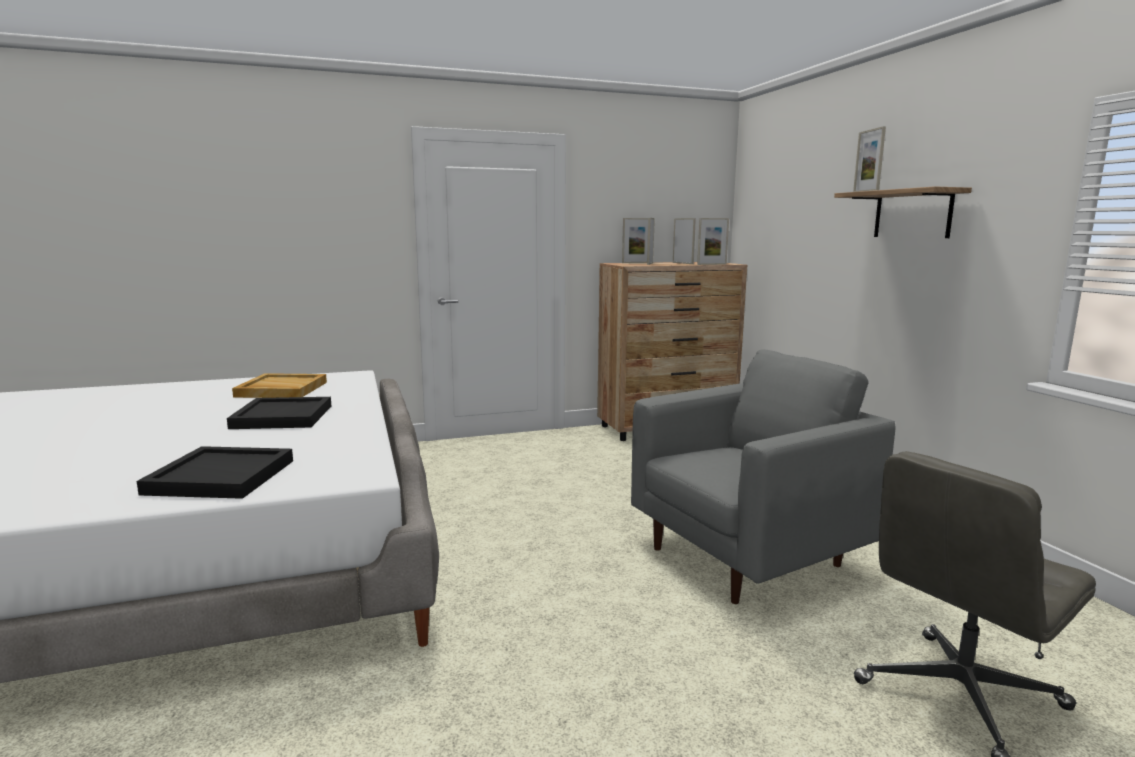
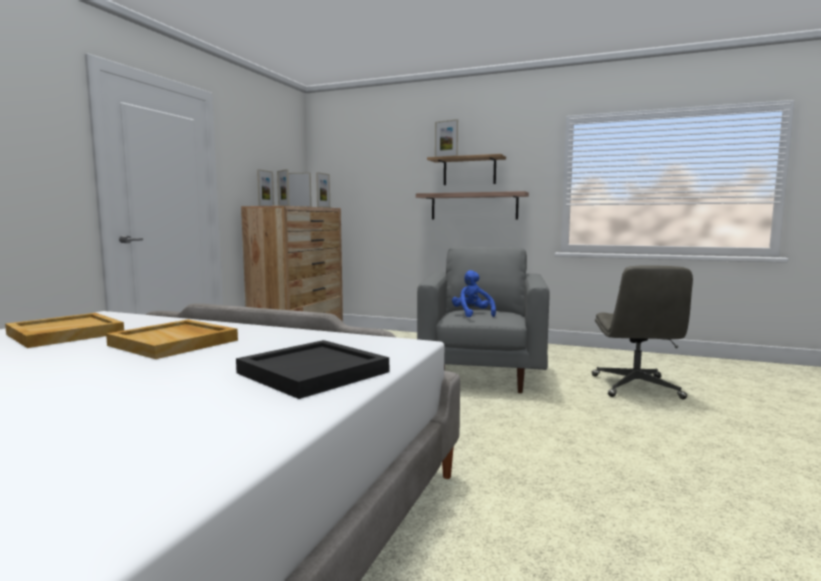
camera: 50 degrees left, 5 degrees down
(283, 417) = (175, 343): black tray -> beige tray
(711, 460) = (472, 314): none -> blue plush toy
(912, 276) = (474, 206): none -> shelf

